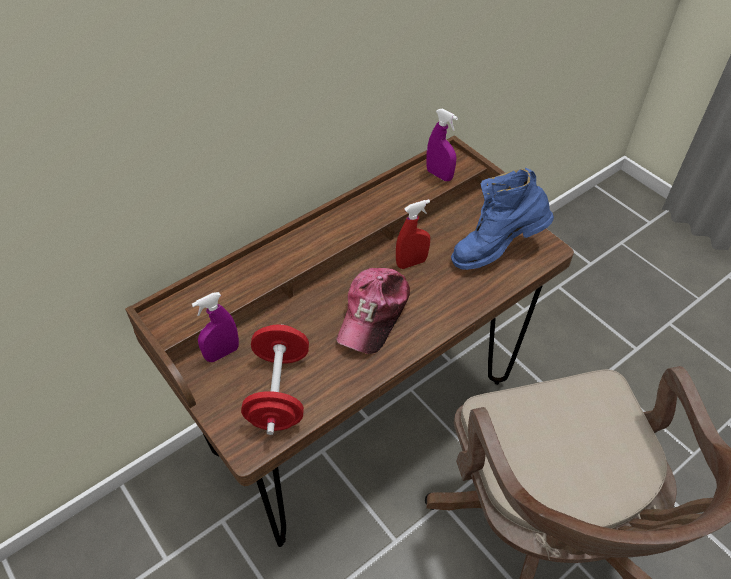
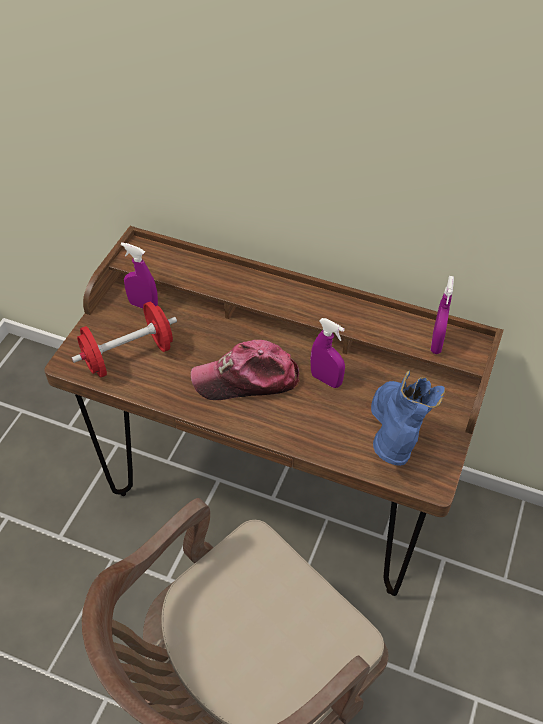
camera: 60 degrees right, 0 degrees up
(411, 263) = (326, 380): red spray bottle -> purple spray bottle
(496, 250) = (394, 438): blue boot -> blue boot turned 60 degrees clockwise

